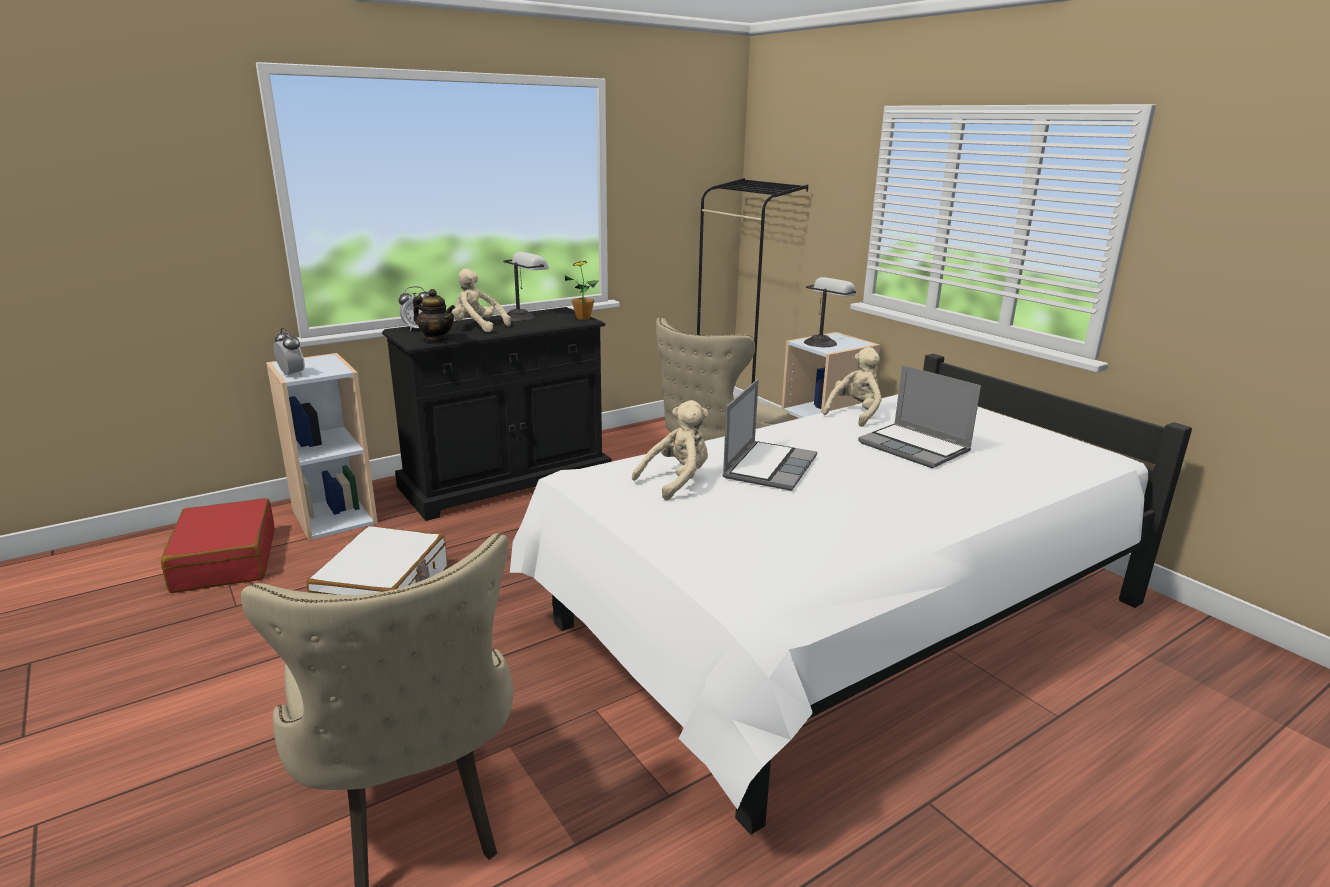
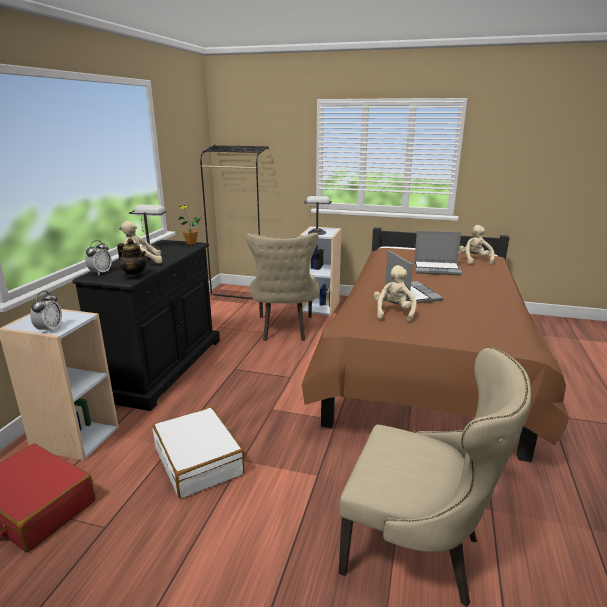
camera: 40 degrees left, 0 degrees up
(292, 374) = (49, 330): alarm clock -> alarm clock turned 90 degrees clockwise
(436, 339) = (135, 275): teapot -> teapot turned 45 degrees clockwise
(840, 620) = (426, 365): white bed -> brown bed
(855, 414) = (385, 262): beige plush toy -> beige plush toy (474, 260)

